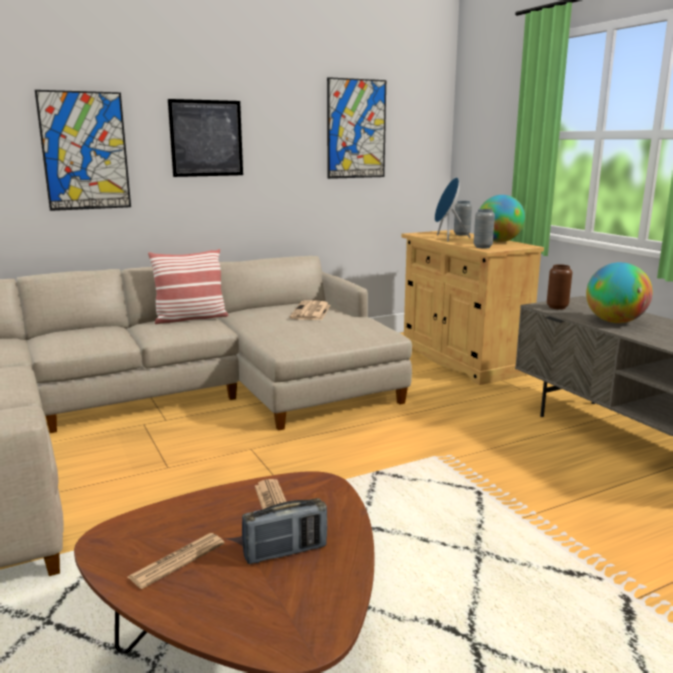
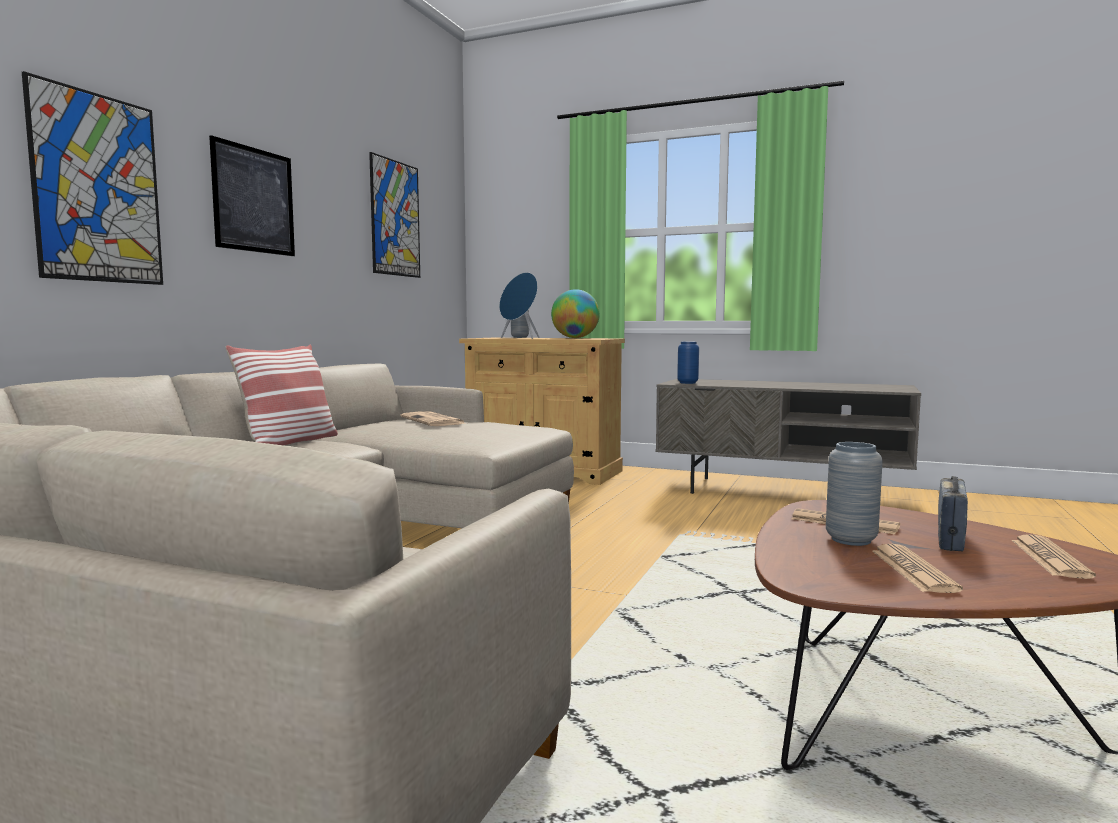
camera: 40 degrees left, 10 degrees down
(290, 602) = (1050, 558): none -> newspaper
(482, 247) = (581, 338): grey vase -> grey vase (851, 540)
(557, 307) = (687, 383): brown vase -> blue vase
(615, 322) = (753, 384): globe -> none

